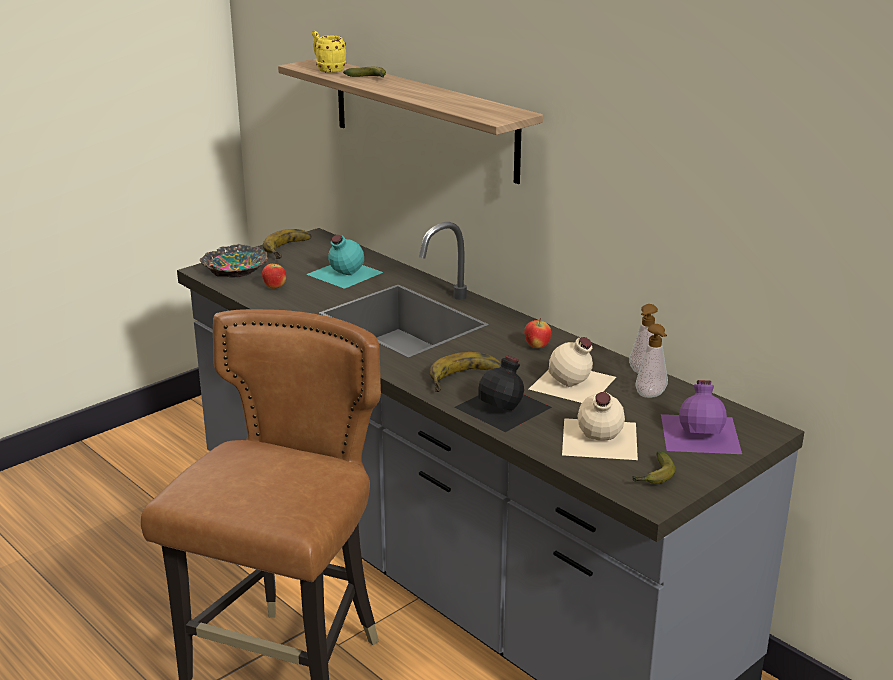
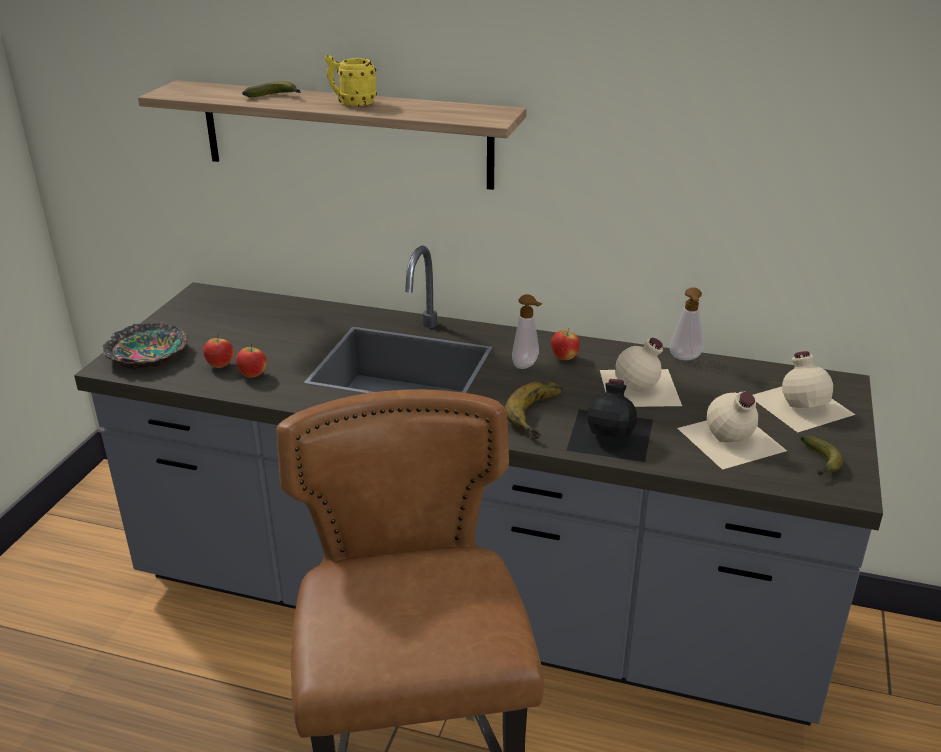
camera: 30 degrees left, 5 degrees up
(289, 299) = (253, 375): none -> apple
(292, 249) = (189, 314): banana -> none
(328, 70) = (210, 94): yellow mug -> yellow mug (352, 103)
(343, 273) = (279, 328): turquoise bottle -> none
(652, 396) = (719, 379): soap dispenser -> soap dispenser (527, 366)
(701, 433) = (801, 404): purple bottle -> beige bottle

